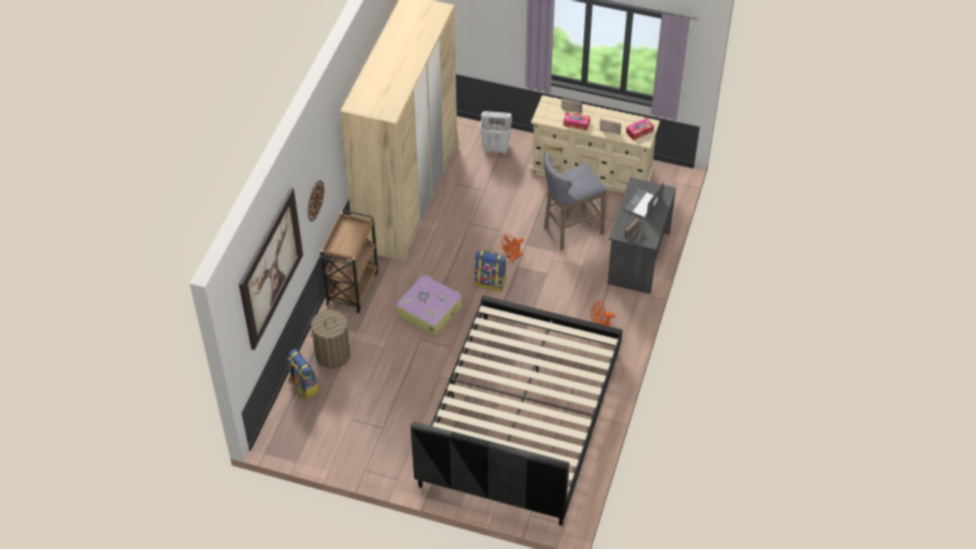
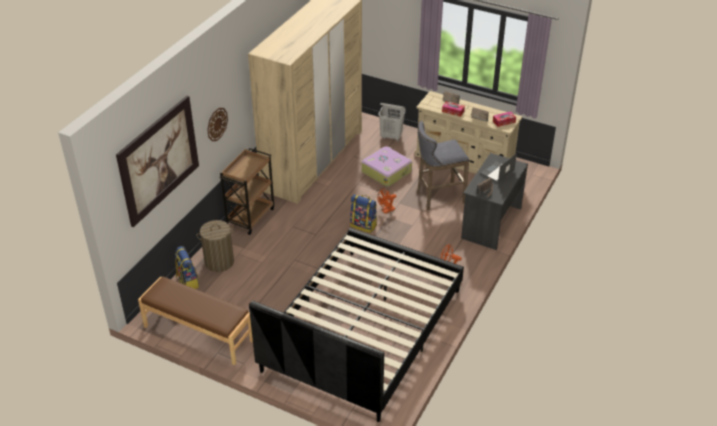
camera: 10 degrees right, 10 degrees down
(336, 451) = (198, 334): none -> brown bench
(429, 310) = (308, 239): suitcase -> suitcase (386, 171)

